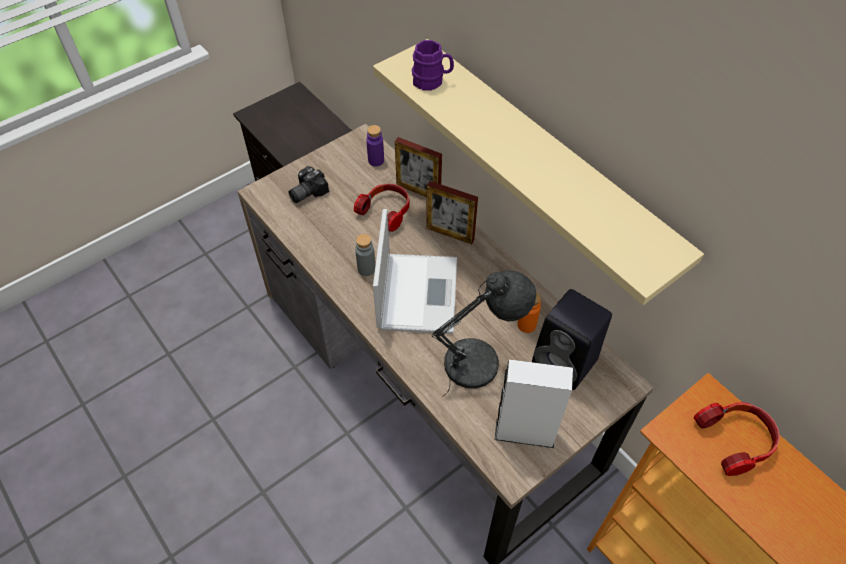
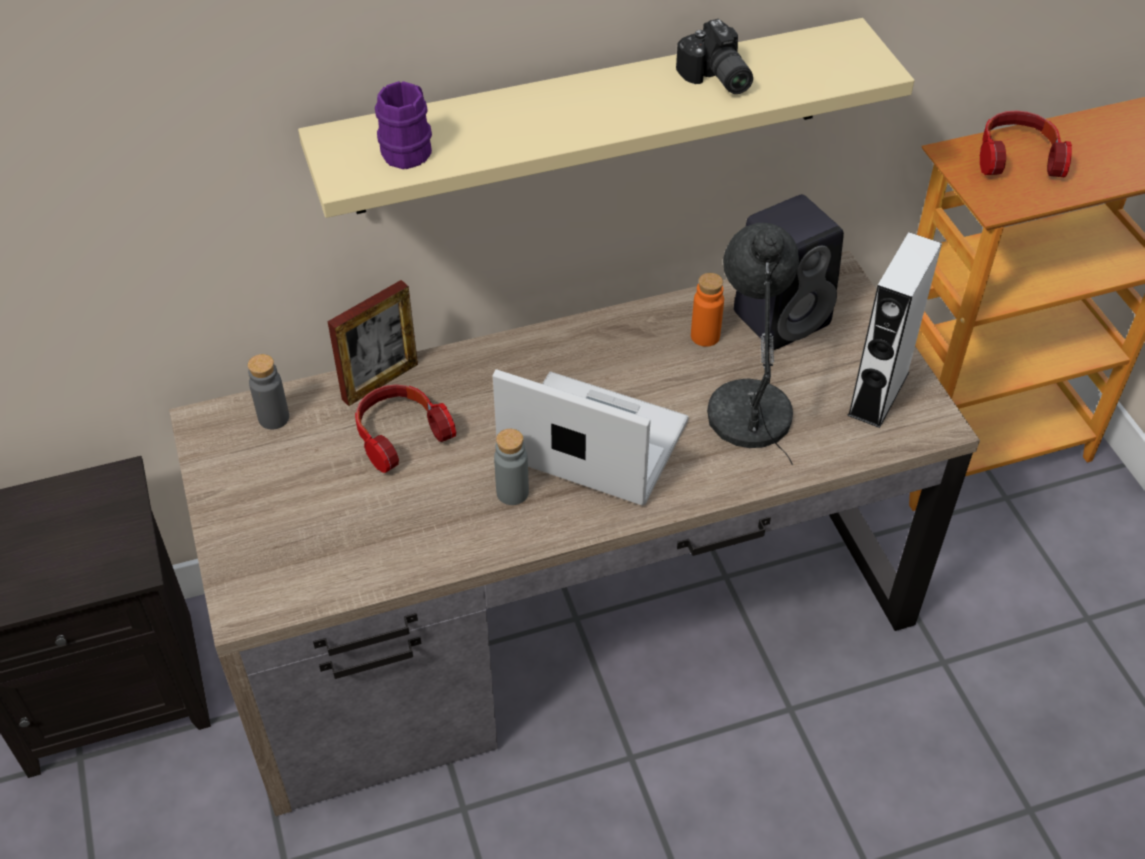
camera: 70 degrees left, 5 degrees down
(306, 192) = (287, 536): camera -> camera (715, 79)
(376, 160) = (274, 418): purple bottle -> grey bottle
(450, 234) = (494, 369): picture frame -> none

